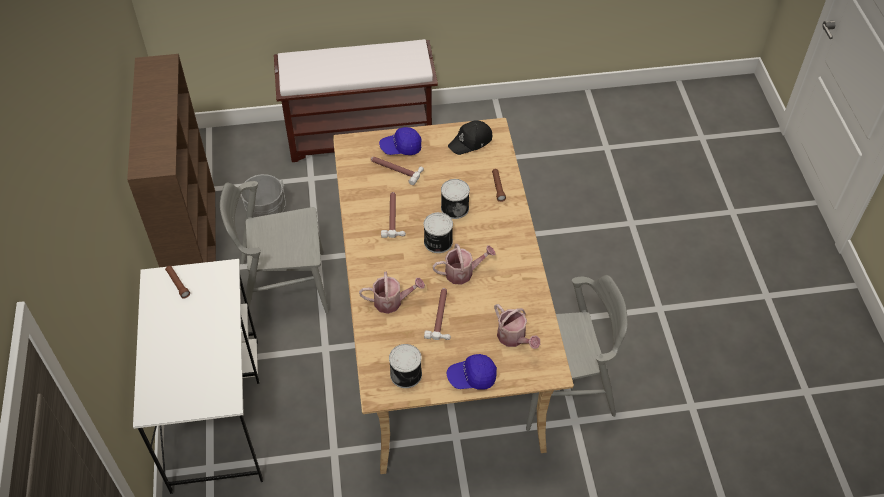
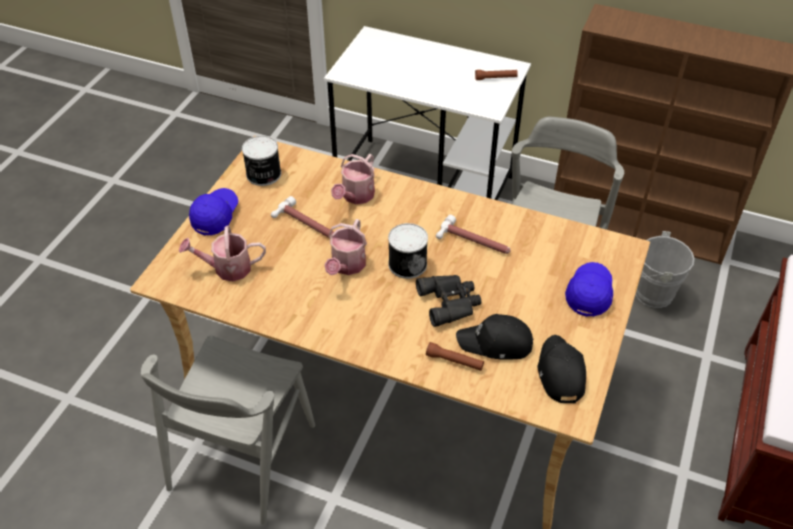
camera: 120 degrees right, 5 degrees down
(395, 169) = (552, 273): hammer -> none
(454, 207) = (450, 302): can -> black binoculars
(471, 175) = (496, 343): none -> black cap

